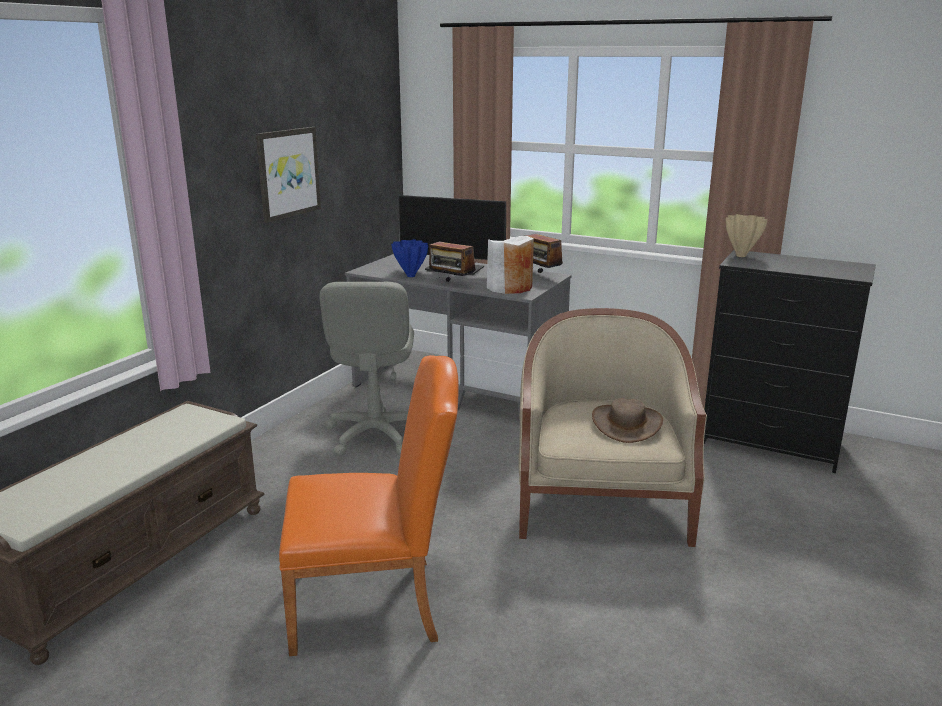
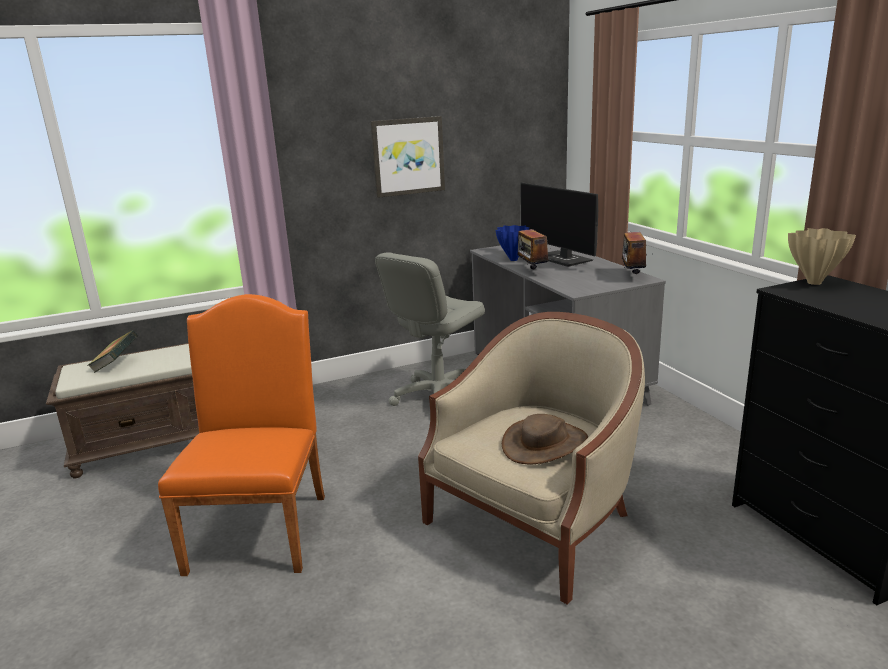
camera: 40 degrees right, 0 degrees up
(51, 488) = (116, 365): none -> book
(376, 603) = (262, 526): orange chair -> orange chair turned 120 degrees counterclockwise
(510, 287) = (577, 283): white vase -> none

